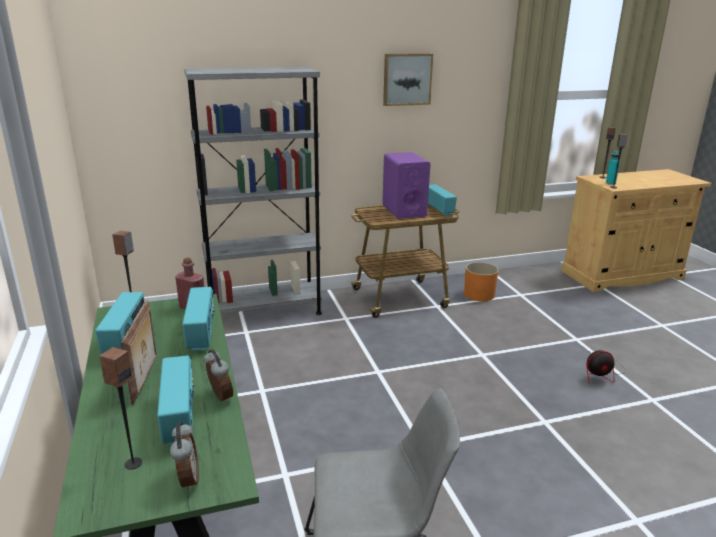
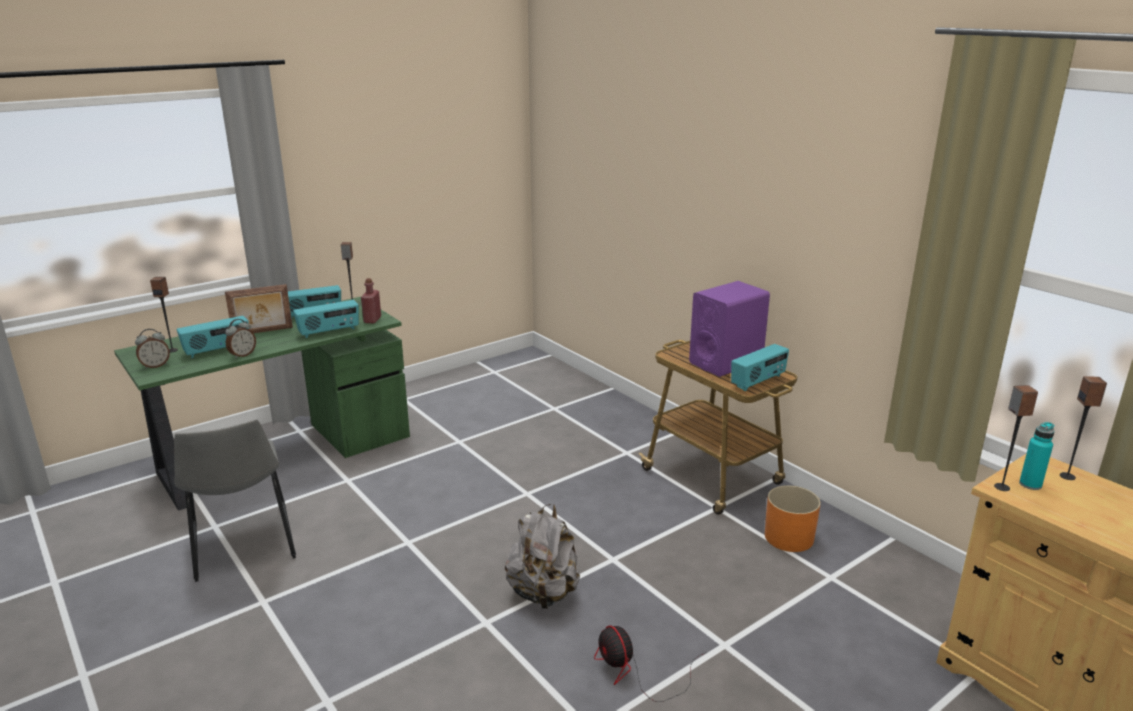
camera: 70 degrees right, 0 degrees up
(264, 310) = (604, 406): grey bookcase -> none
(407, 79) = (790, 189): picture -> none
(514, 390) = (544, 593): none -> grey backpack

